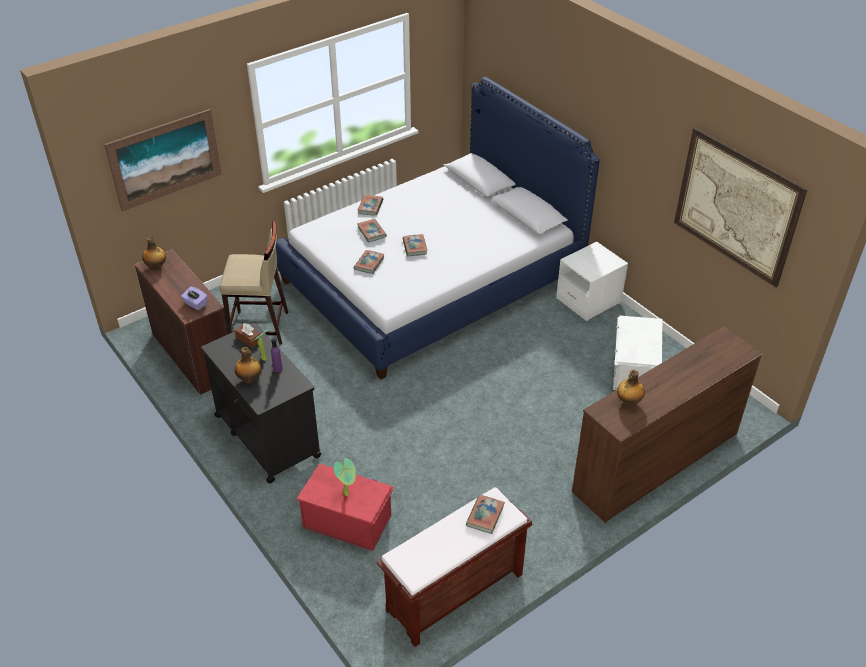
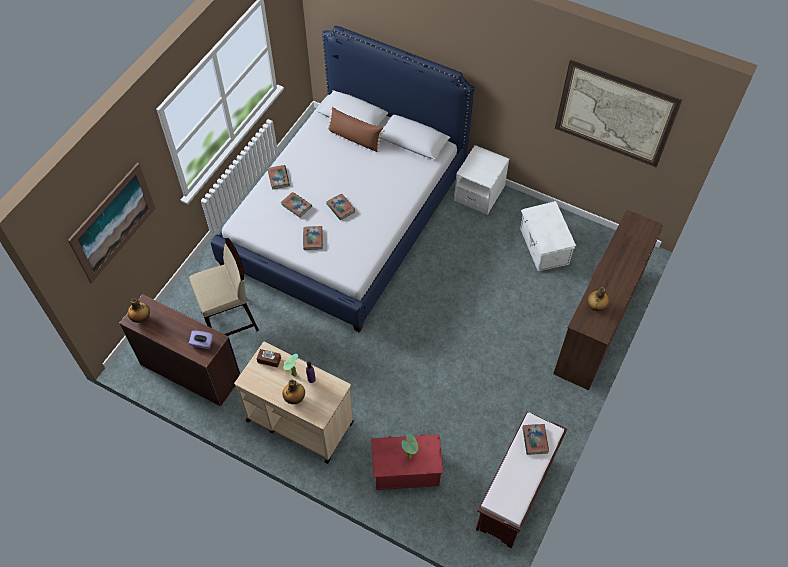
camera: 25 degrees left, 15 degrees up
(267, 435) = (299, 421): black cart -> beige cart
(468, 197) = (354, 138): none -> brown pillow

